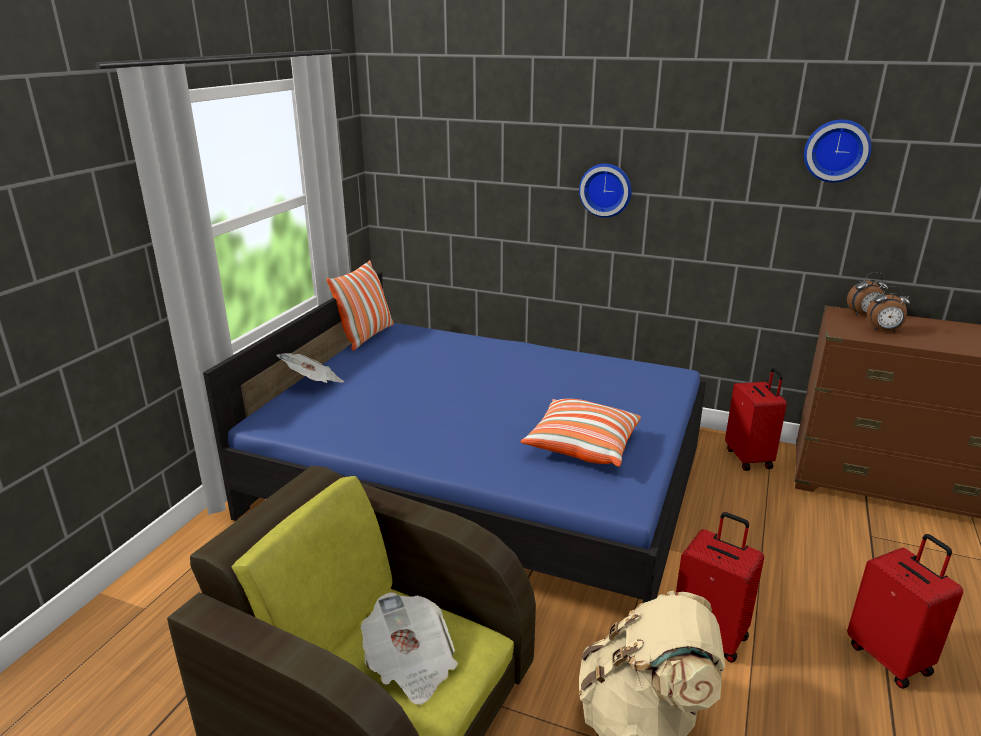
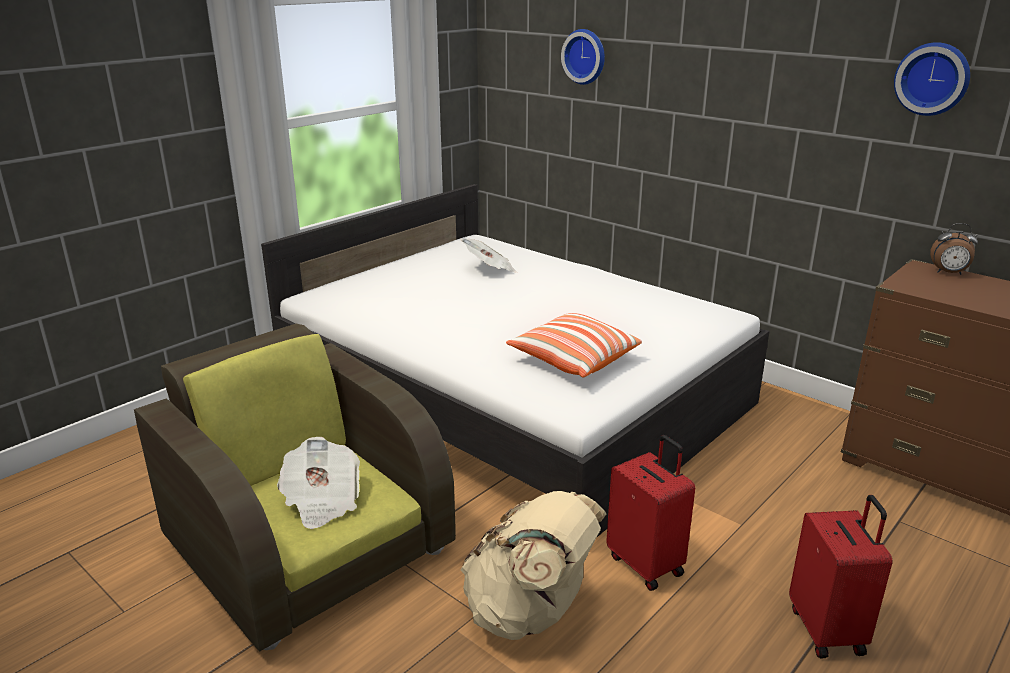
camera: 20 degrees right, 0 degrees up
(313, 382) = (373, 274): newspaper -> newspaper (489, 269)
(366, 336) = (447, 243): pillow -> none
(481, 481) = (513, 393): blue bed -> white bed
(606, 189) = (691, 113): wall clock -> wall clock (585, 56)
(749, 458) = (811, 424): red suitcase -> none
(883, 330) = (955, 290): alarm clock -> none

